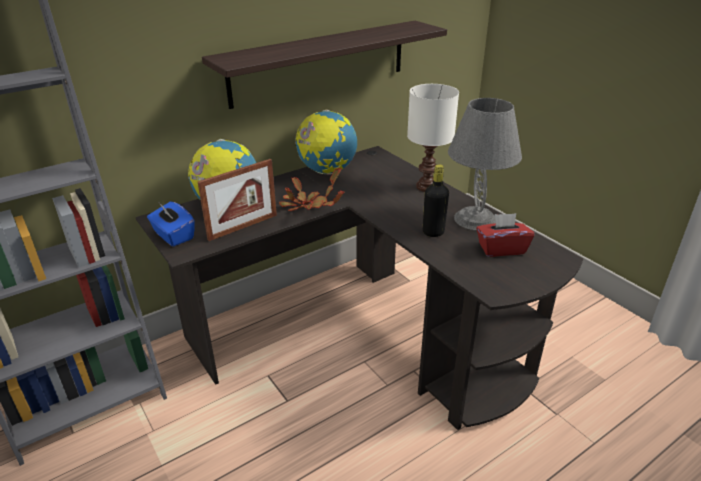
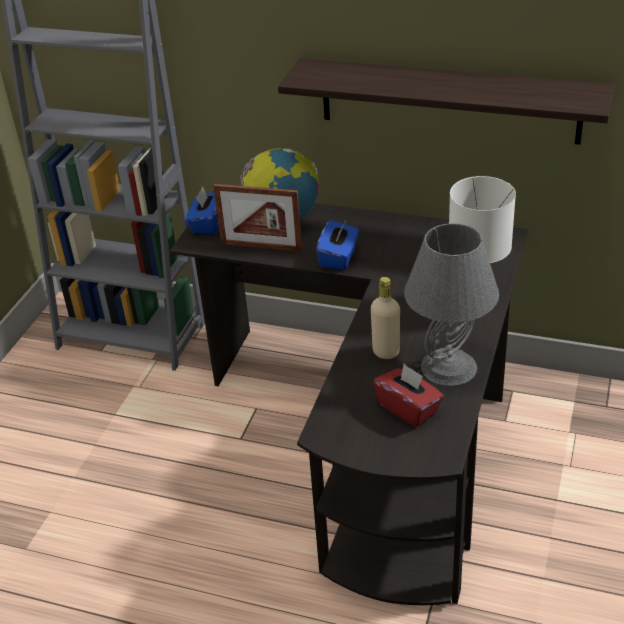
camera: 55 degrees right, 5 degrees up
(308, 206) = (339, 258): potted plant -> blue tissue box
(327, 171) = (420, 231): globe -> none
(433, 232) = (386, 352): black bottle -> beige bottle

